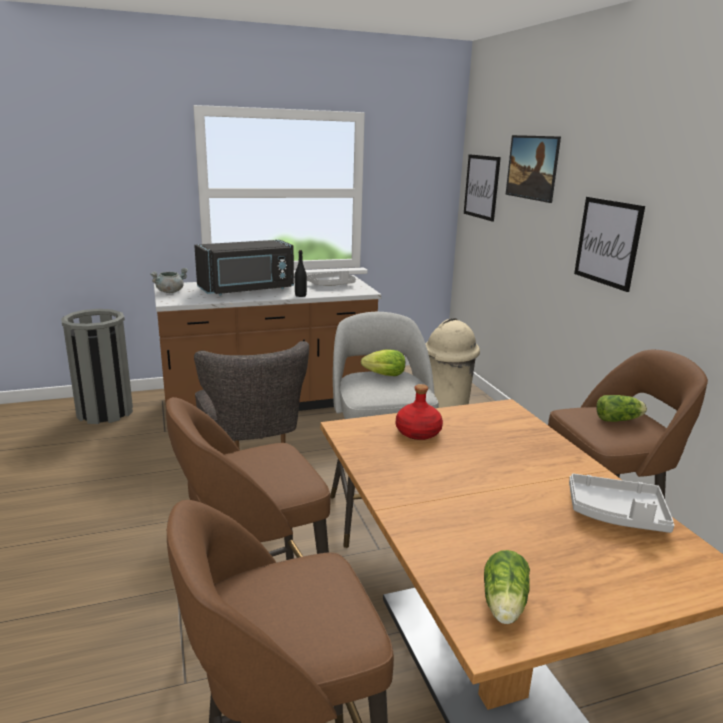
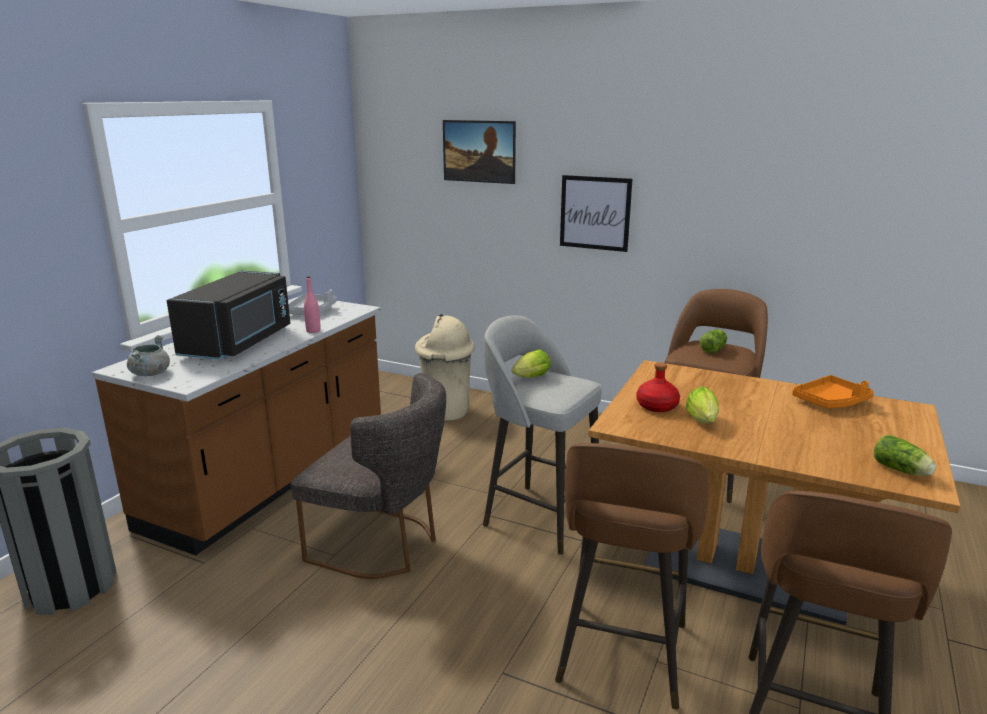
camera: 45 degrees left, 0 degrees up
(300, 295) = (313, 331): black bottle -> pink bottle
(422, 461) = (703, 422): none -> lettuce
(481, 187) = (399, 174): picture -> none
(616, 514) = (831, 402): grey tray -> orange tray

